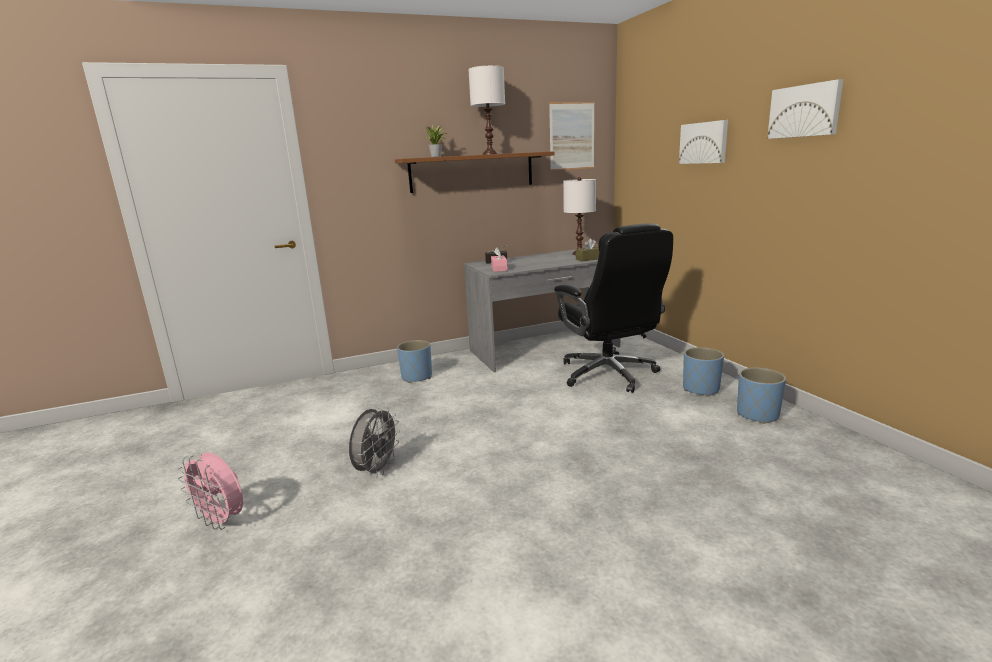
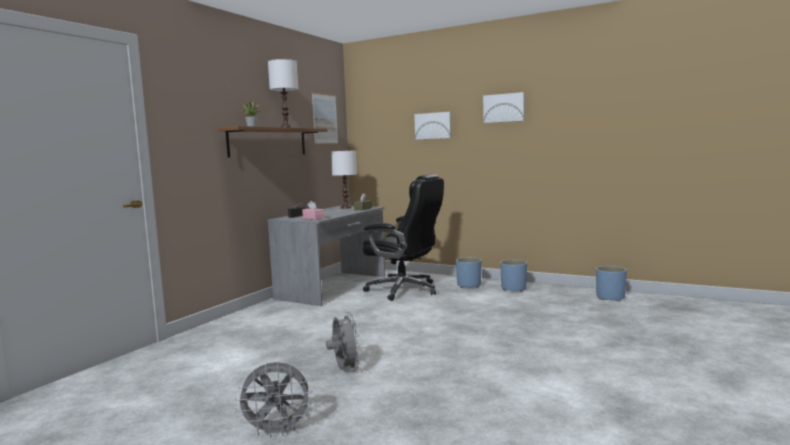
camera: 40 degrees left, 10 degrees down
(222, 521) = (277, 431): pink fan -> grey fan
(417, 377) = (261, 322): blue planter -> blue planter (610, 297)

